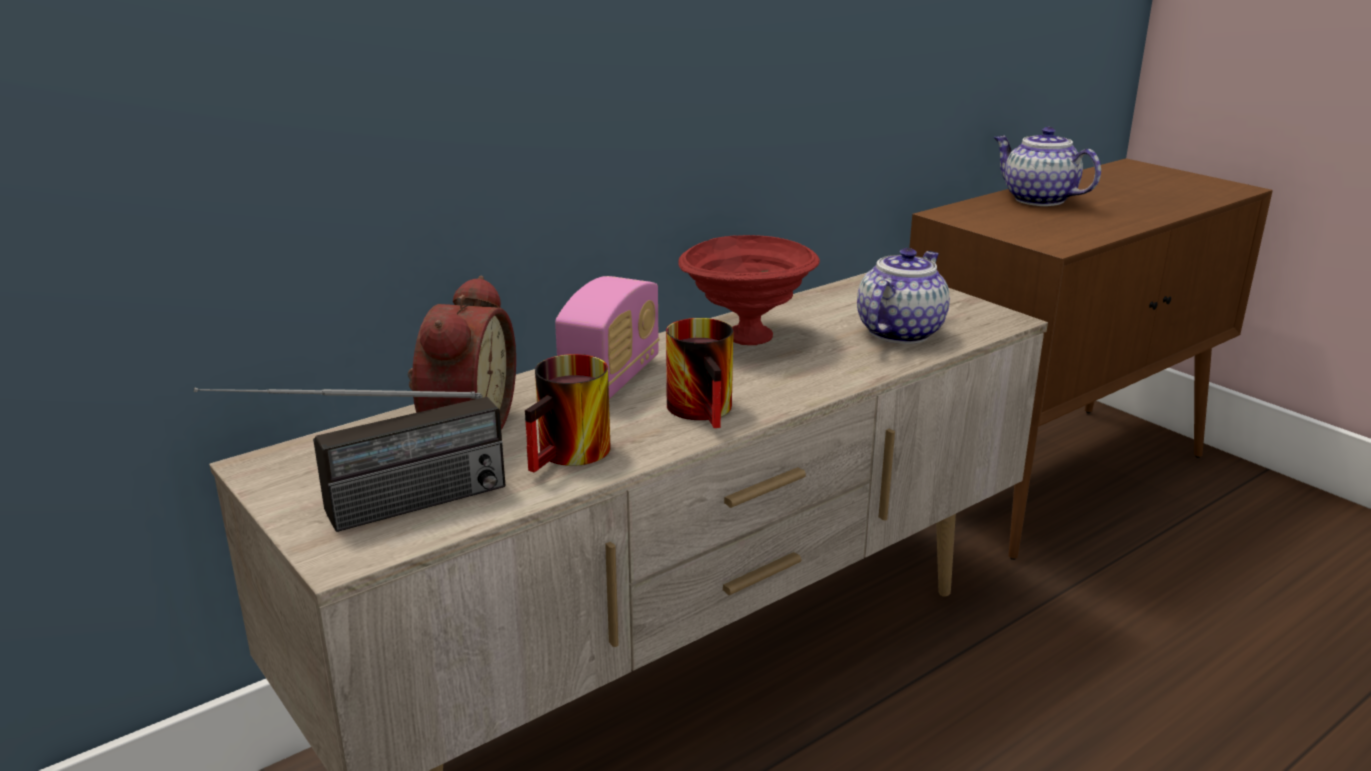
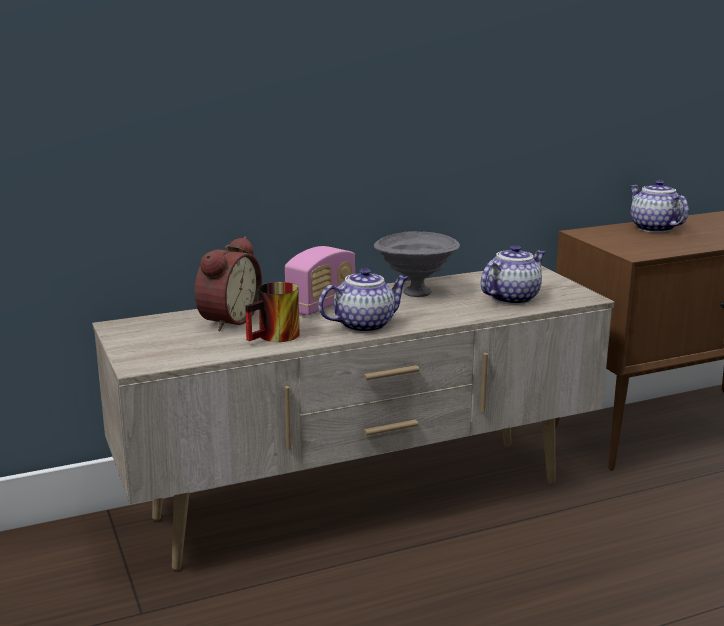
camera: 15 degrees right, 5 degrees down
(371, 514) = (159, 350): radio -> none
(708, 410) = (365, 325): mug -> teapot
(746, 337) = (414, 292): red bowl -> grey bowl

